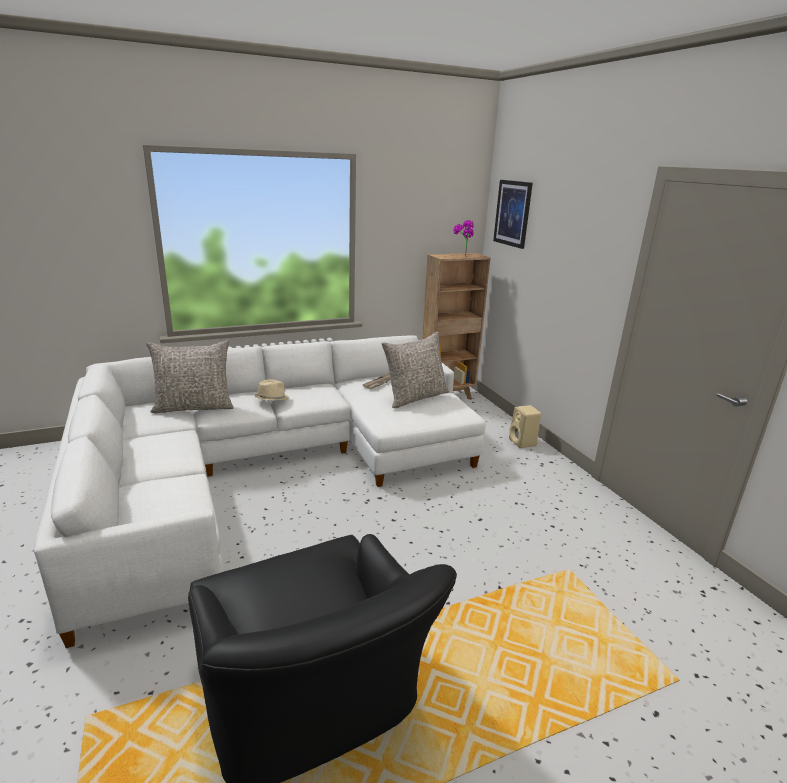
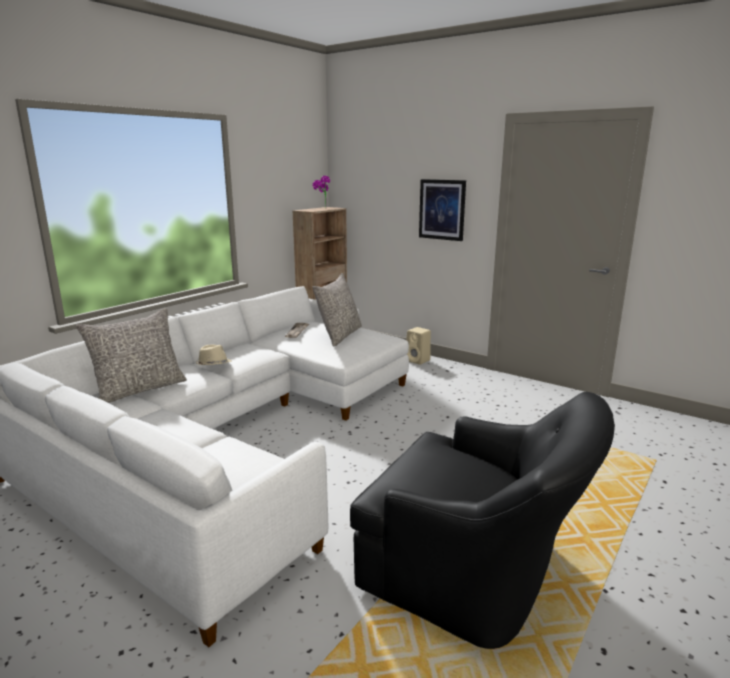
camera: 30 degrees left, 5 degrees down
(512, 213) = (361, 167): picture -> picture (442, 209)

